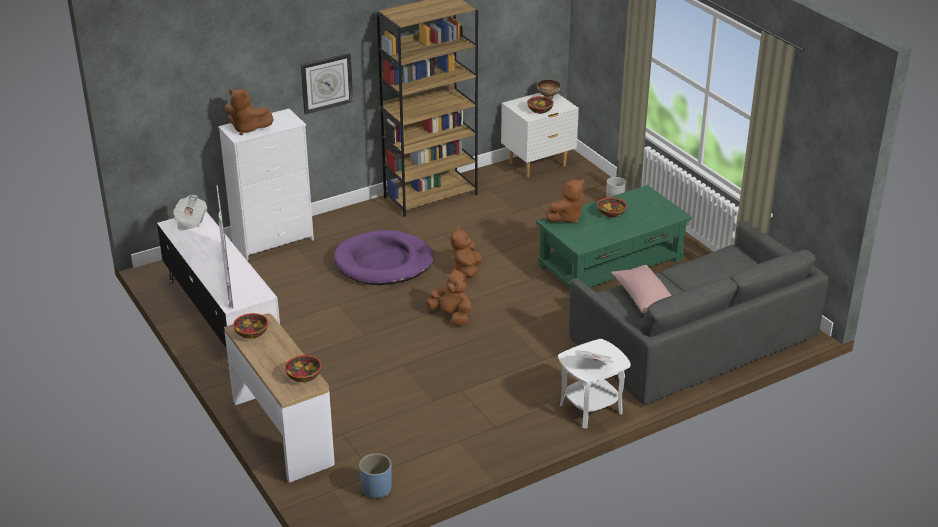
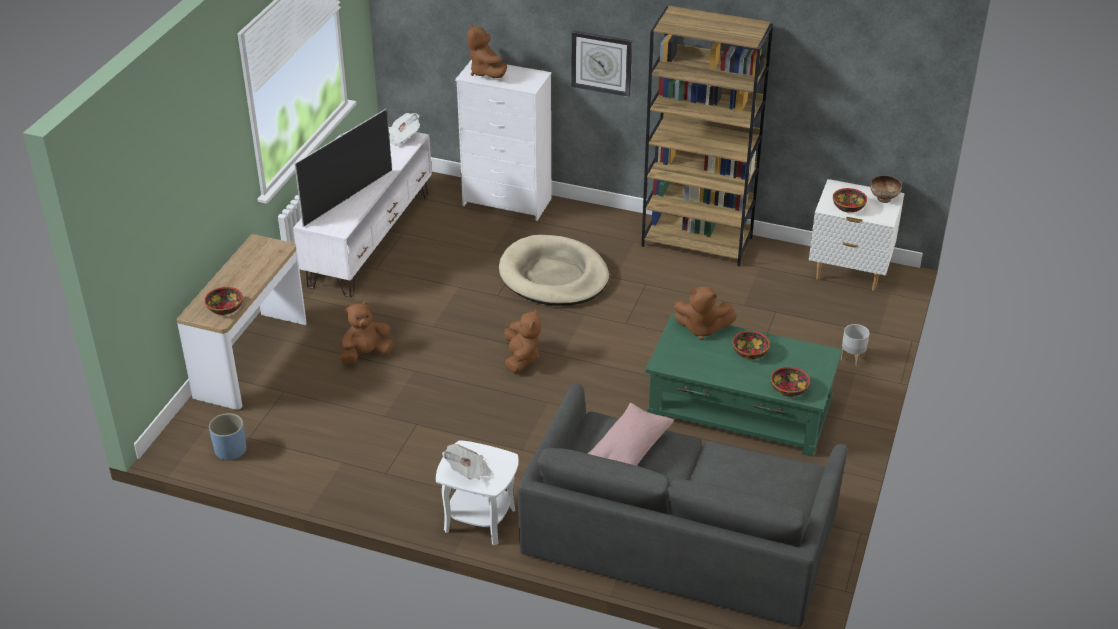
camera: 50 degrees right, 5 degrees up
(251, 333) = (257, 251): bowl -> bowl (788, 389)
(384, 262) = (554, 276): purple dog bed -> beige dog bed
(467, 270) = (604, 328): brown plush toy -> brown plush toy (366, 355)

